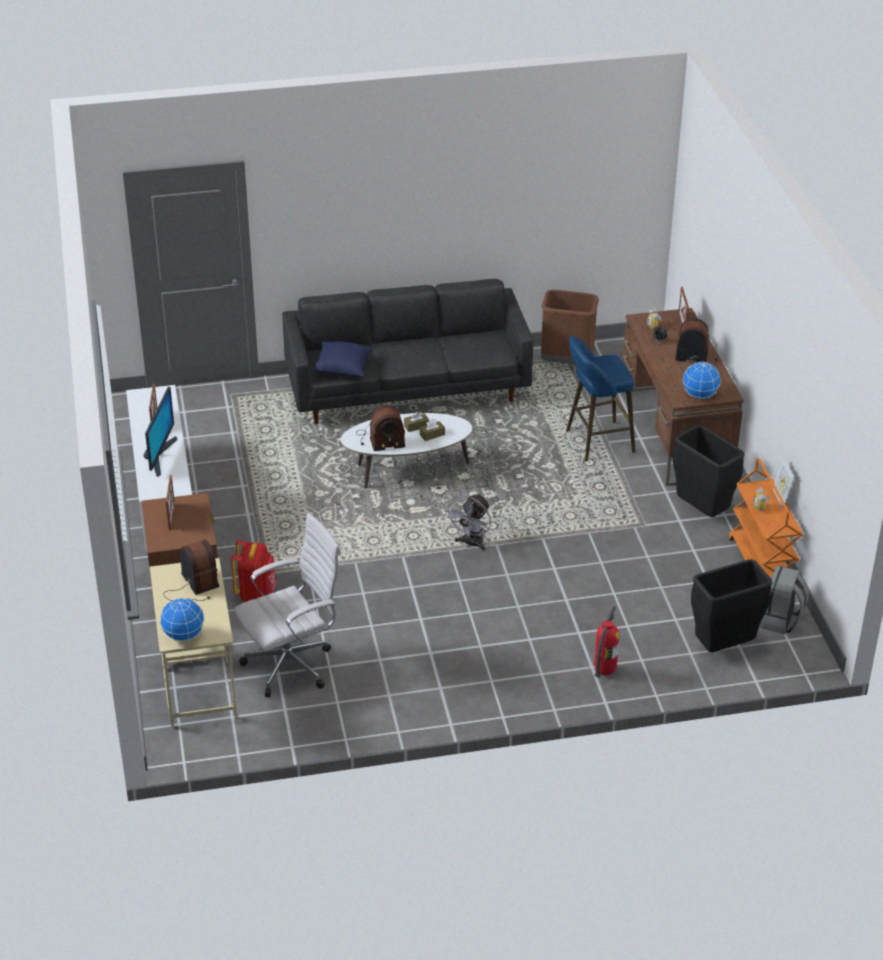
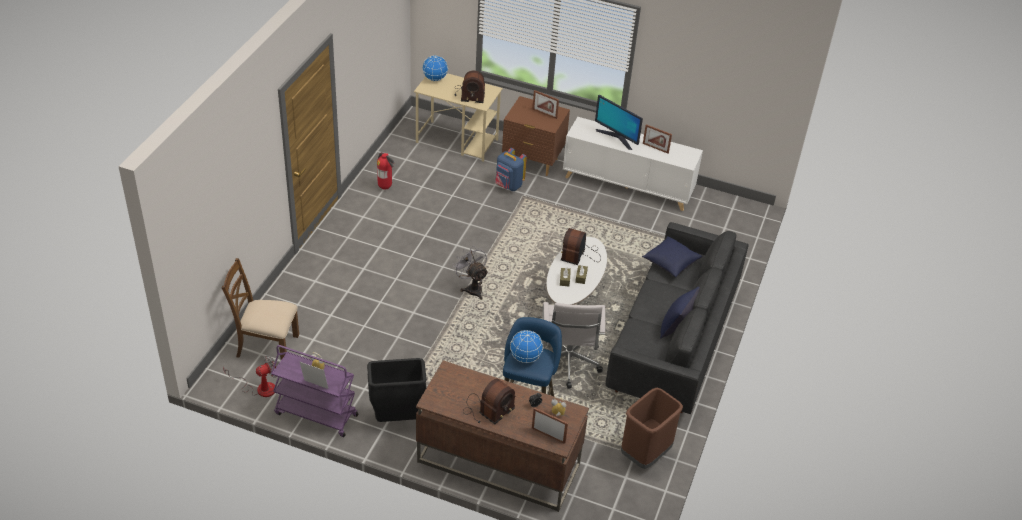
camera: 120 degrees right, 5 degrees up
(256, 593) = (508, 186): red backpack -> blue backpack
(292, 665) = (436, 175): white office chair -> white office chair (567, 365)
(436, 338) = (676, 327): none -> blue pillow
(604, 671) = (306, 284): fire extinguisher -> fire extinguisher (385, 187)
(699, 395) = (444, 383): globe -> globe (525, 357)
(724, 648) = (266, 346): black trash can -> brown chair
(761, 565) = (315, 414): orange cart -> purple cart
(779, 620) = (259, 388): grey backpack -> fan

